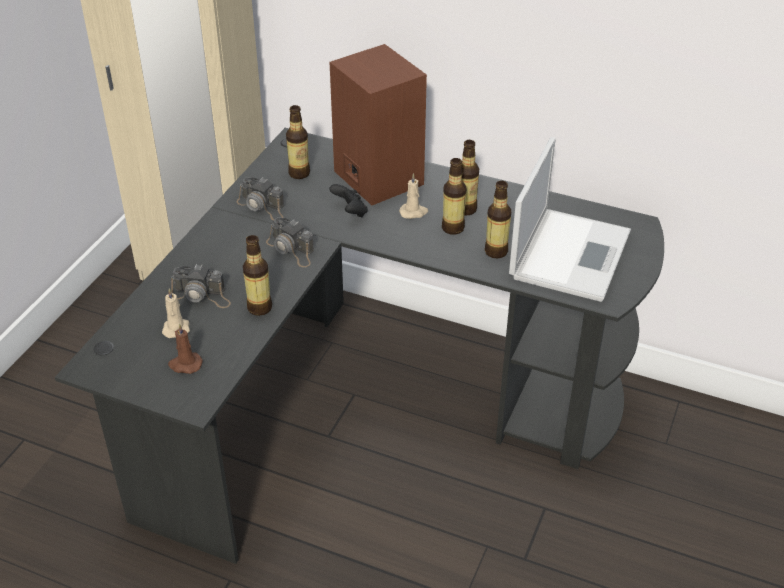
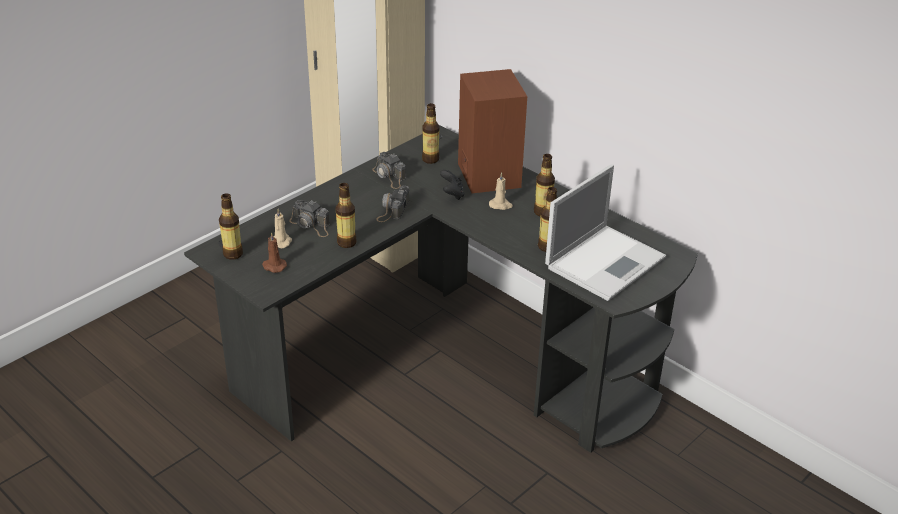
camera: 20 degrees right, 5 degrees down
(291, 249) = (393, 210): camera -> camera turned 45 degrees clockwise
(452, 228) = (524, 223): bottle -> bottle (233, 254)

